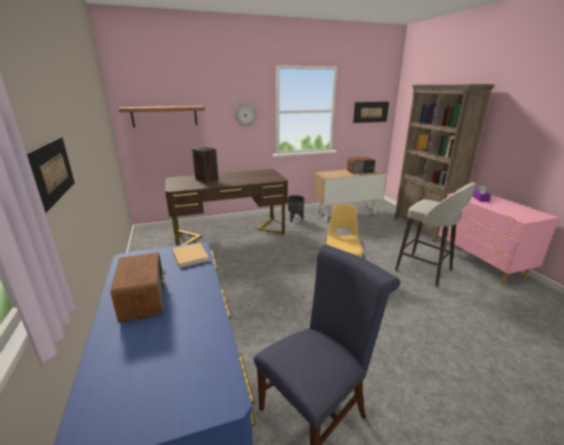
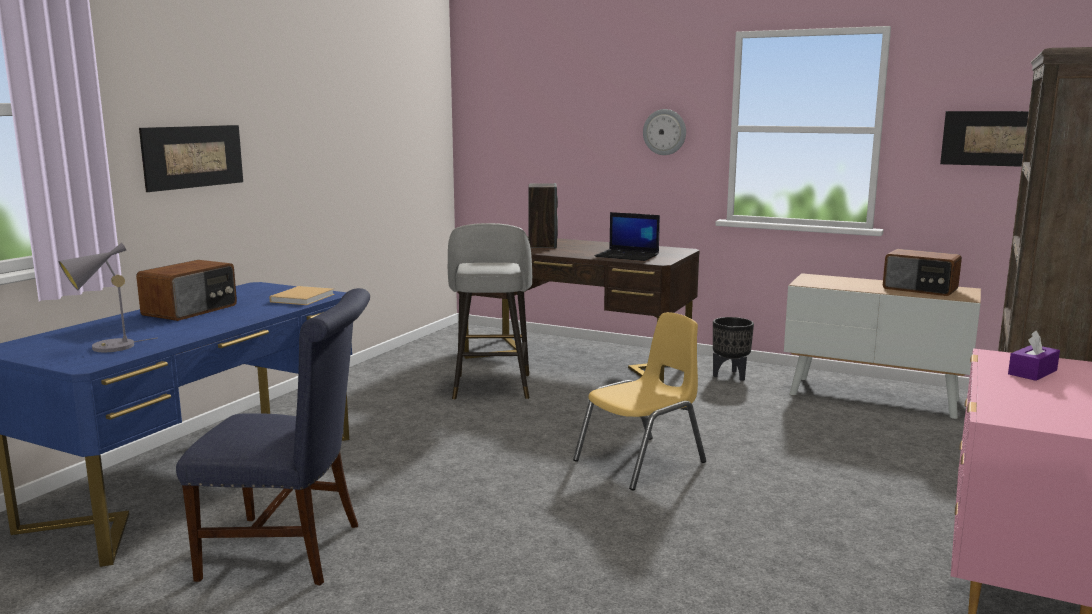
camera: 45 degrees right, 10 degrees down
(164, 116) = (524, 128): shelf -> none
(189, 371) = (107, 348): none -> grey table lamp
(259, 178) = (628, 256): none -> laptop
(425, 271) = (821, 527): grey stool -> grey stool (491, 388)

